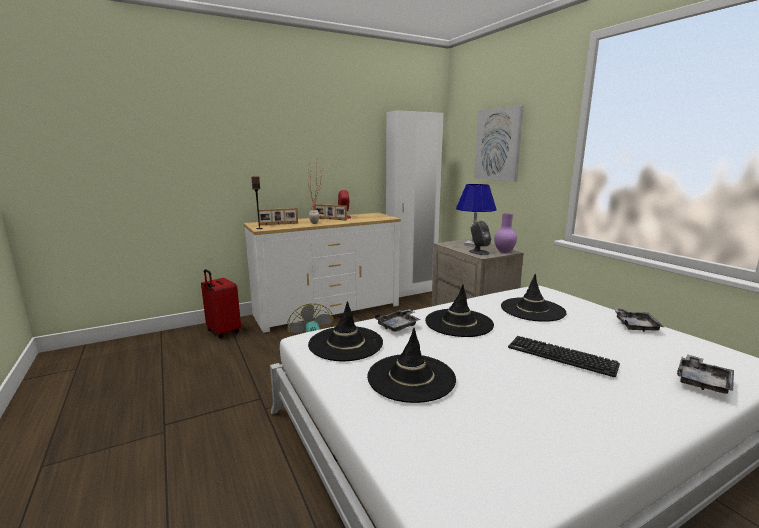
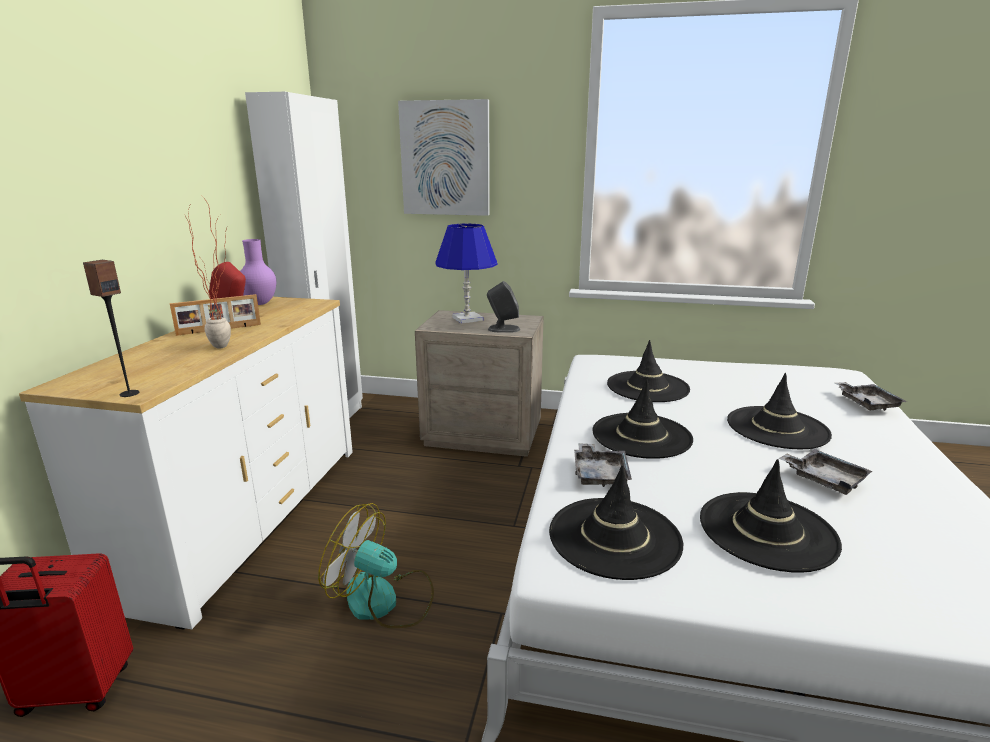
camera: 50 degrees left, 5 degrees up
(278, 224) = (141, 370): picture frame -> none
(504, 252) = (525, 320): purple vase -> purple vase (260, 303)
(561, 356) = (777, 428): keyboard -> black hat
(635, 325) = (740, 370): grey tray -> grey tray (824, 479)

